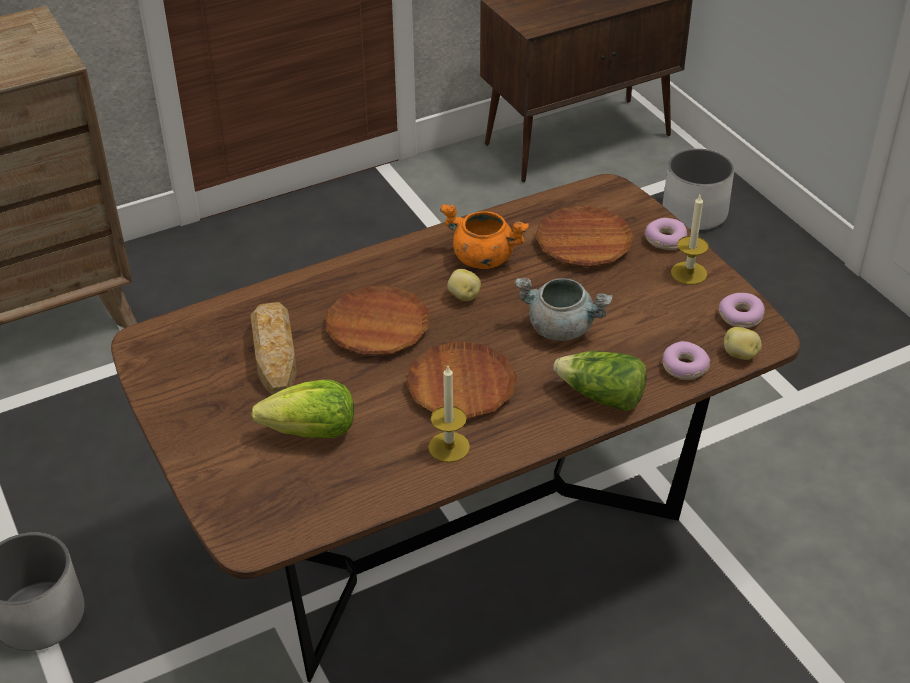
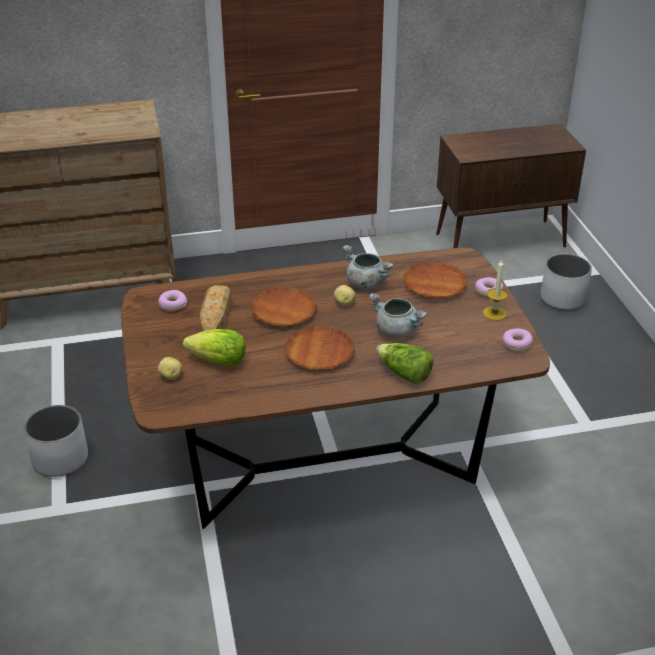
camera: 15 degrees right, 5 degrees down
(449, 447) = (296, 384): candle -> none
(482, 258) = (365, 283): orange cooking pot -> grey cooking pot
(684, 367) = (465, 366): donut -> donut (172, 305)
(740, 355) = (505, 366): potato -> potato (170, 376)

